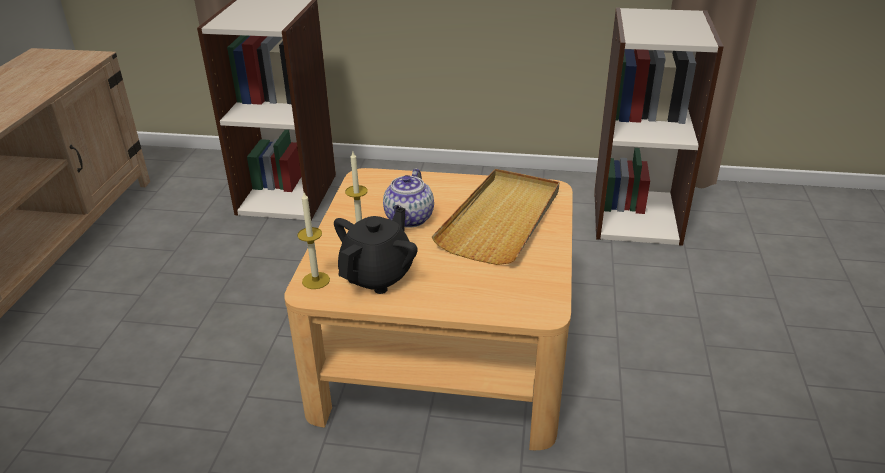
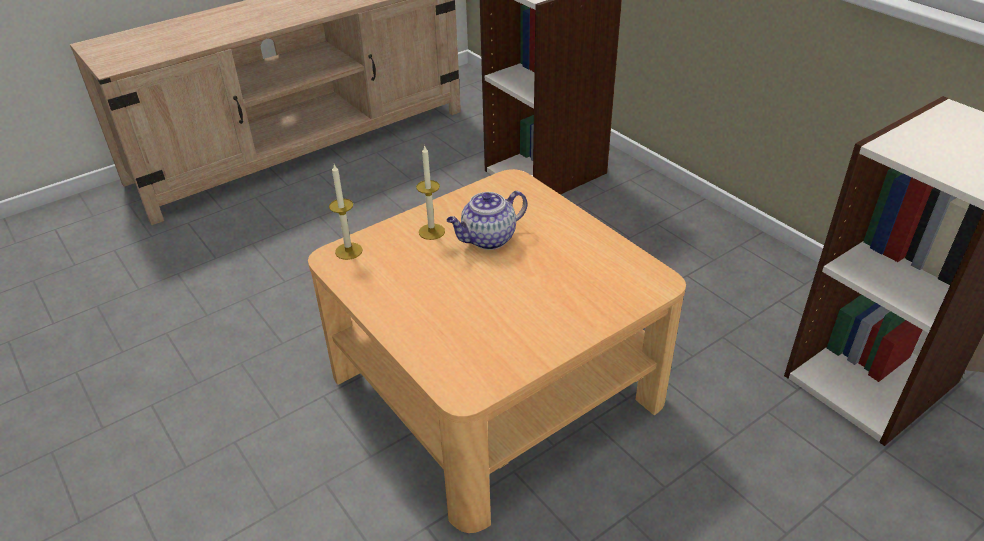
camera: 45 degrees right, 5 degrees up
(377, 275) = (393, 274): black teapot -> none
(501, 219) = (563, 284): beige tray -> none

